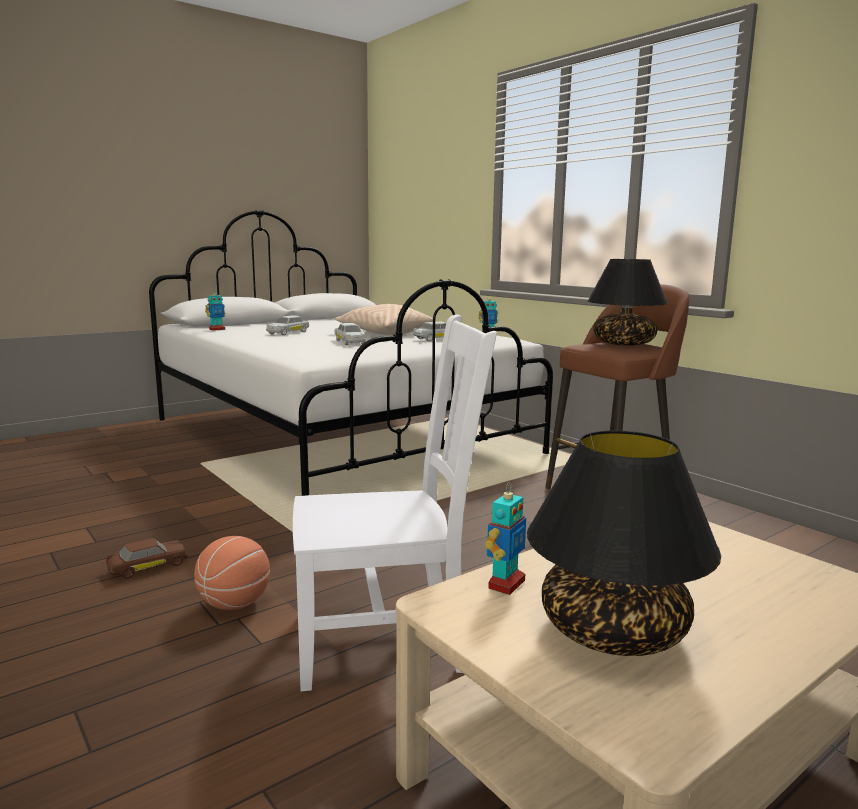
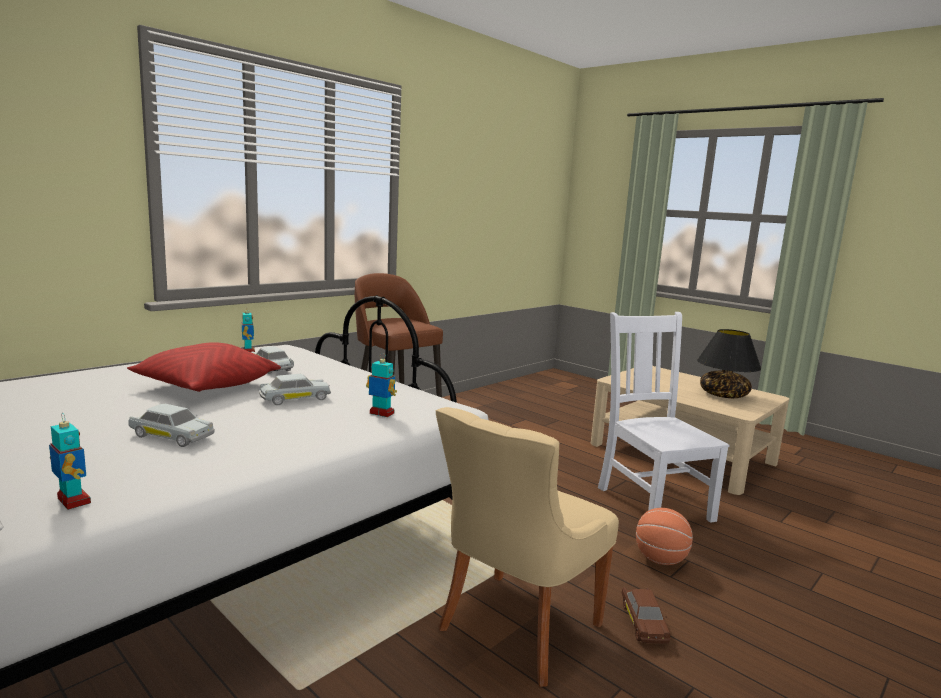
camera: 100 degrees left, 0 degrees up
(148, 567) = (643, 622): brown toy car -> brown toy car turned 135 degrees counterclockwise
(194, 516) = (515, 629): none -> beige chair
(384, 333) = (206, 387): beige pillow -> red pillow
(505, 584) = (712, 405): toy robot -> toy robot (381, 413)
(623, 344) = (396, 321): black table lamp -> none

